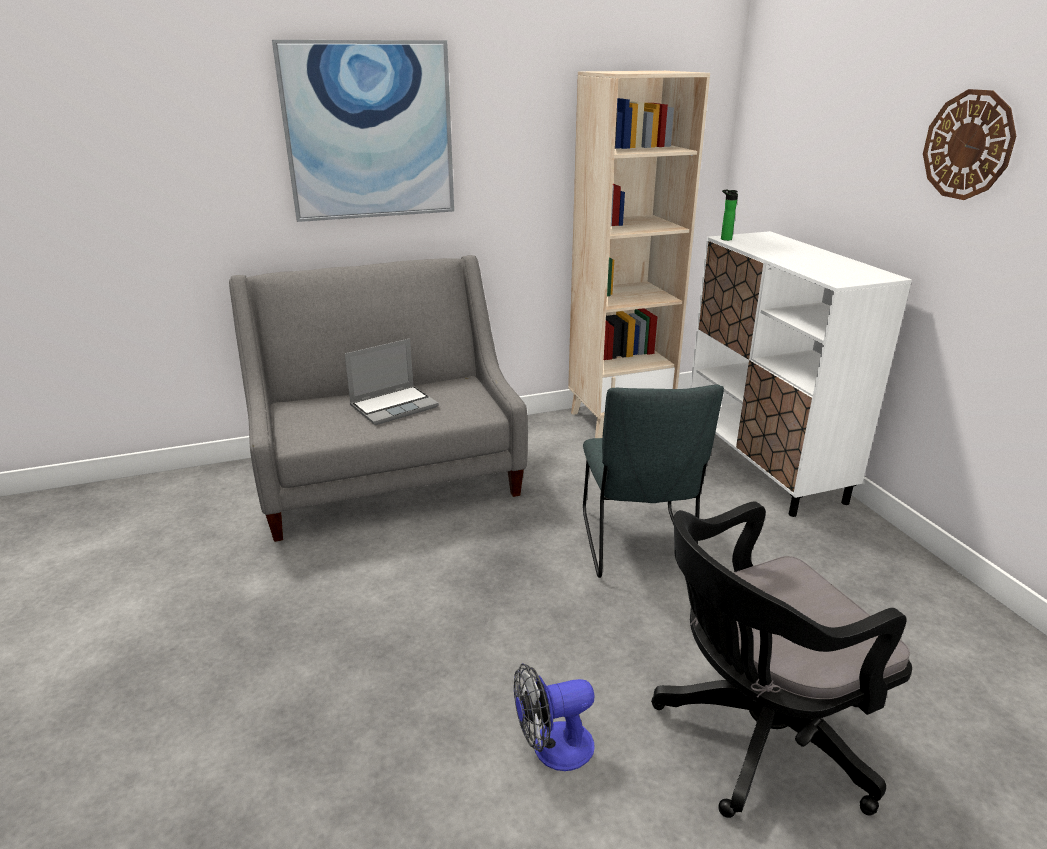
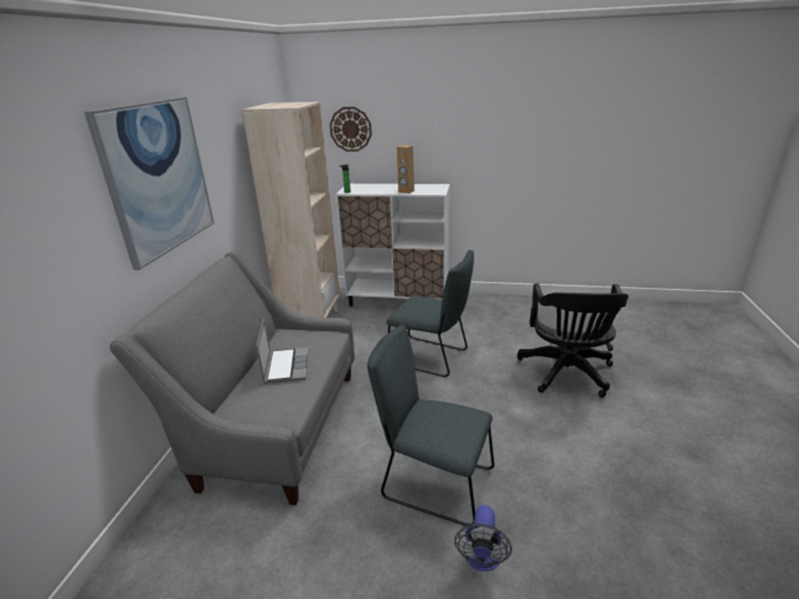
camera: 60 degrees left, 0 degrees up
(355, 636) = (433, 482): none -> grey chair
(552, 748) = (552, 430): fan -> fan (482, 560)
(798, 264) = (406, 191): none -> brown speaker
(968, 145) = (458, 121): wall clock -> wall clock (350, 129)

